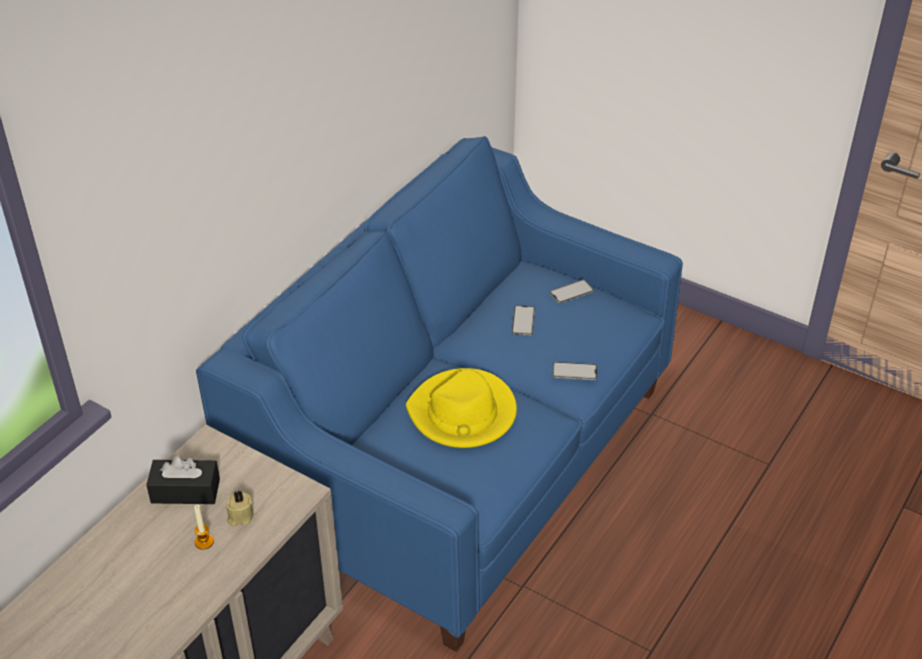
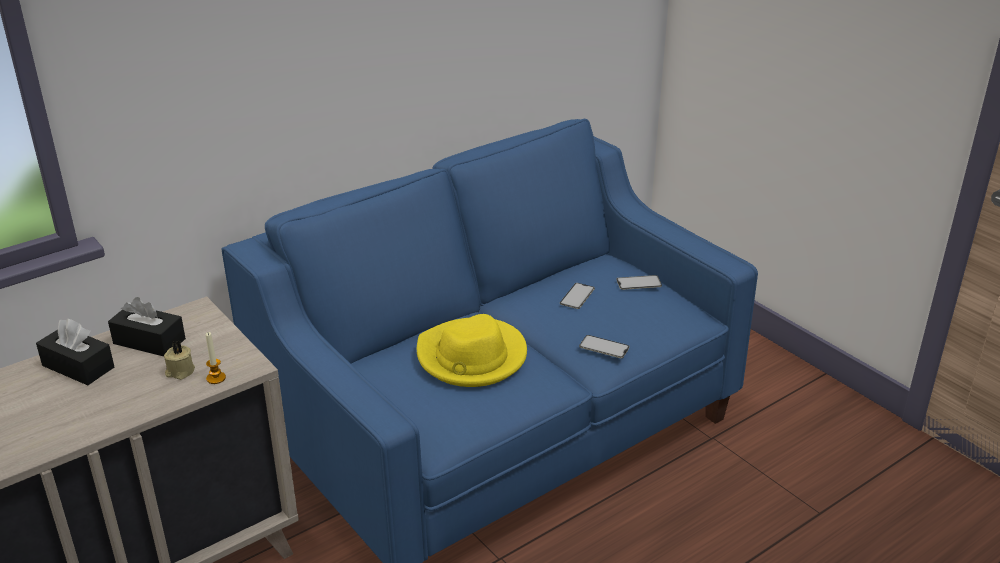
camera: 20 degrees right, 10 degrees down
(135, 538) = (78, 366): none -> black tissue box
(204, 542) = (133, 384): candle -> candle (216, 378)

